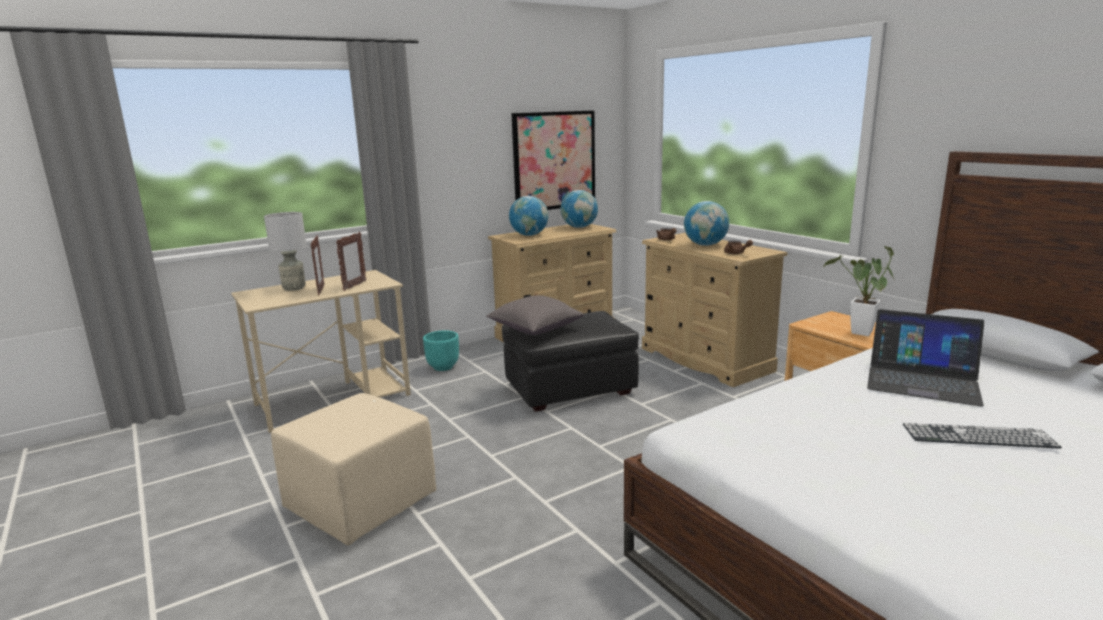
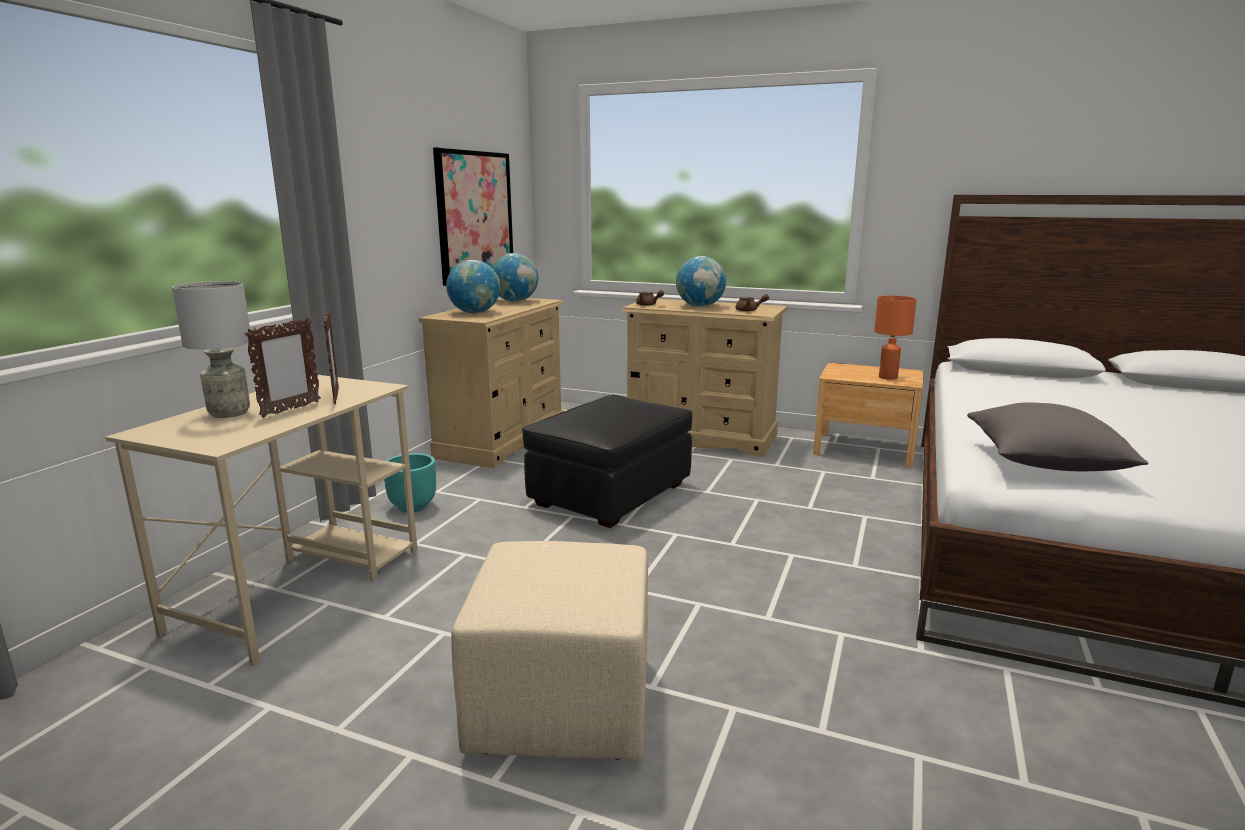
camera: 35 degrees left, 0 degrees up
(321, 290) = (290, 409): picture frame -> picture frame turned 75 degrees clockwise
(535, 330) = (583, 424): grey pillow -> grey pillow (1044, 463)
(860, 334) = (887, 377): potted plant -> orange table lamp
(922, 380) = (1034, 398): laptop -> none
(978, 436) = (1154, 428): keyboard -> none

